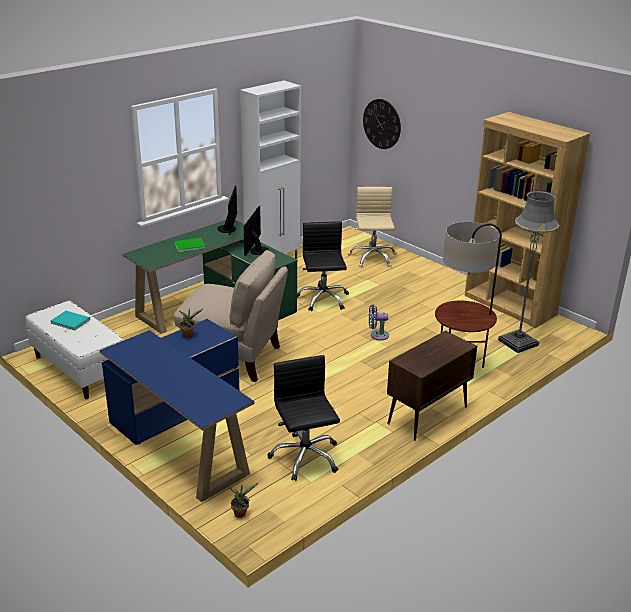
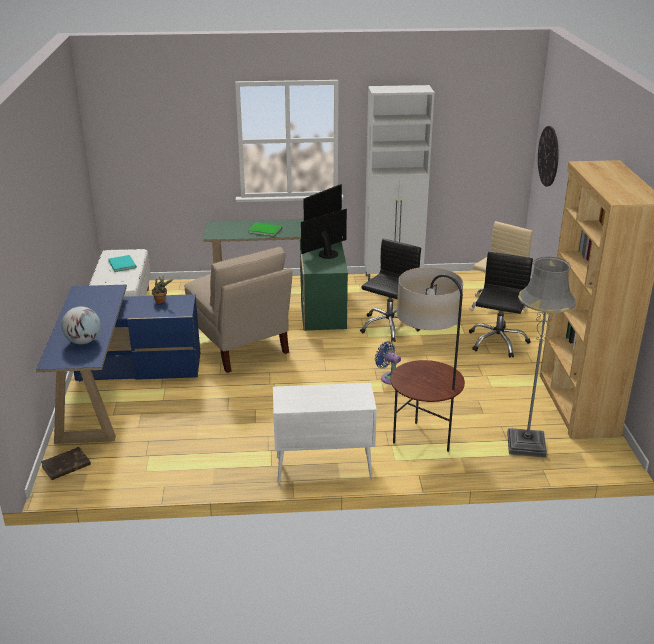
camera: 40 degrees right, 0 degrees up
(201, 389) = (83, 341): none -> globe
(241, 512) = (66, 466): potted plant -> brown book
(305, 457) = (171, 449): black office chair -> black office chair (497, 341)
(427, 416) = (322, 468): brown cabinet -> white cabinet

